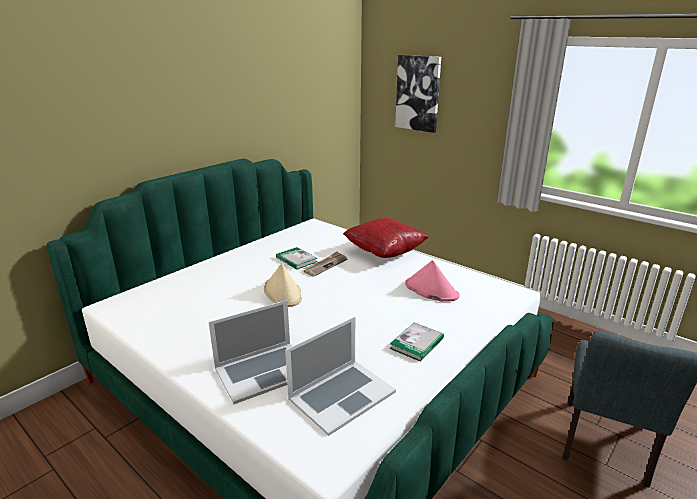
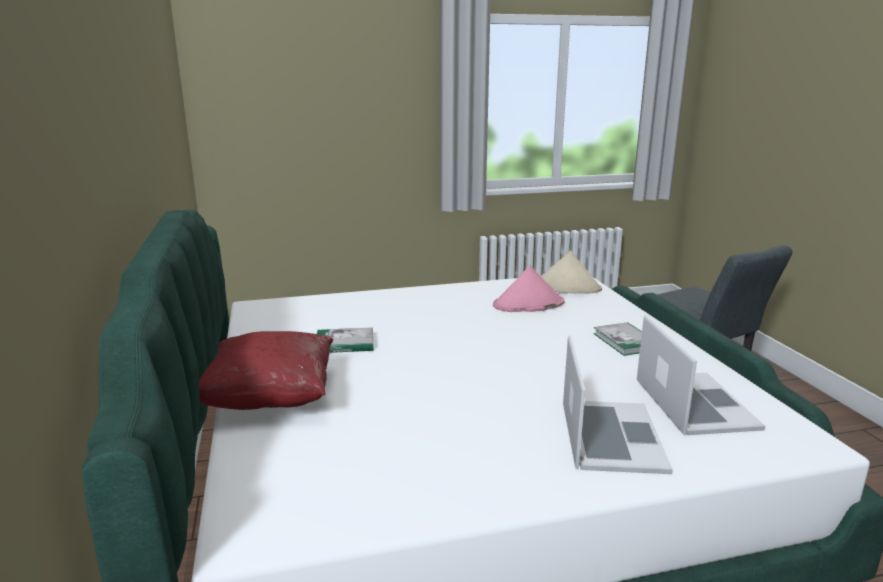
camera: 55 degrees left, 5 degrees down
(283, 292) = (425, 375): beige hat -> beige hat (567, 287)
(325, 265) = (390, 332): newspaper -> none
(384, 252) = (410, 297): red pillow -> red pillow (271, 398)
(418, 93) = (296, 93): picture -> none

